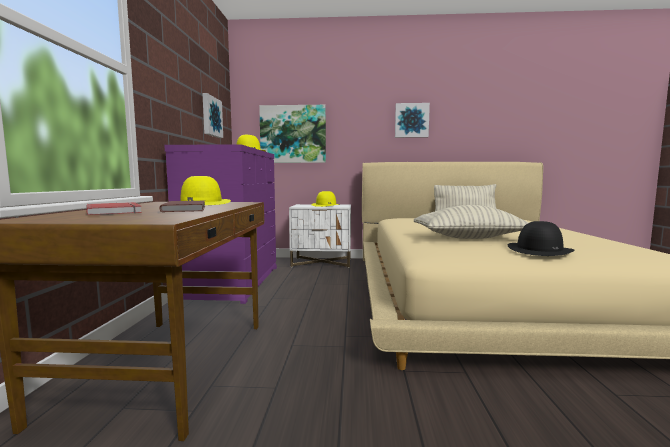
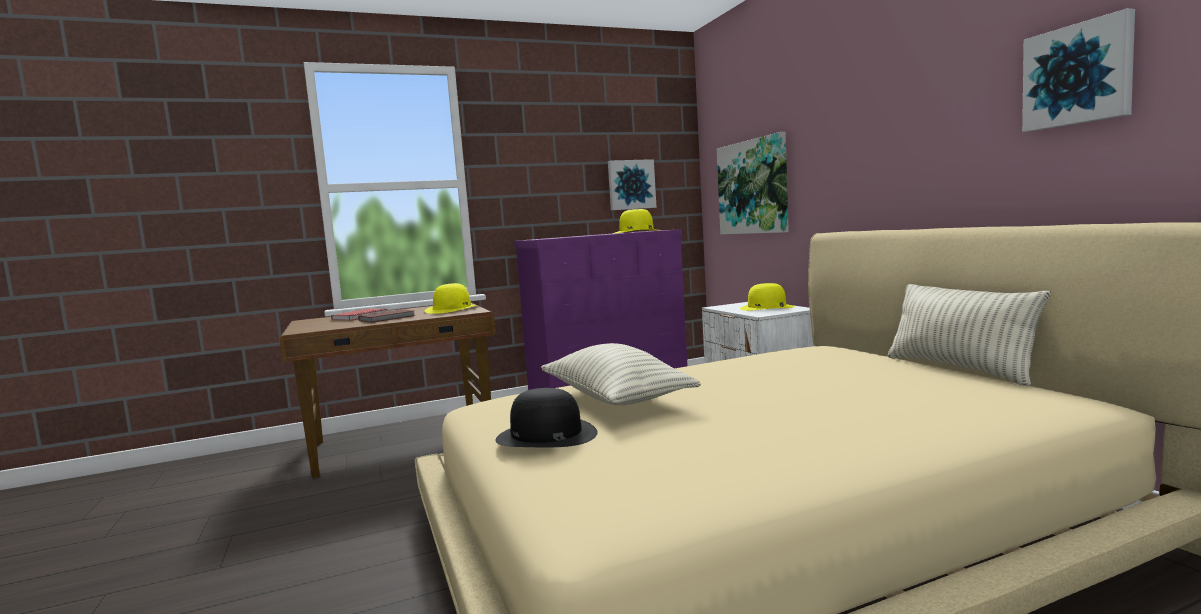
camera: 65 degrees right, 0 degrees up
(411, 120) = (912, 135): picture -> picture (1078, 75)

